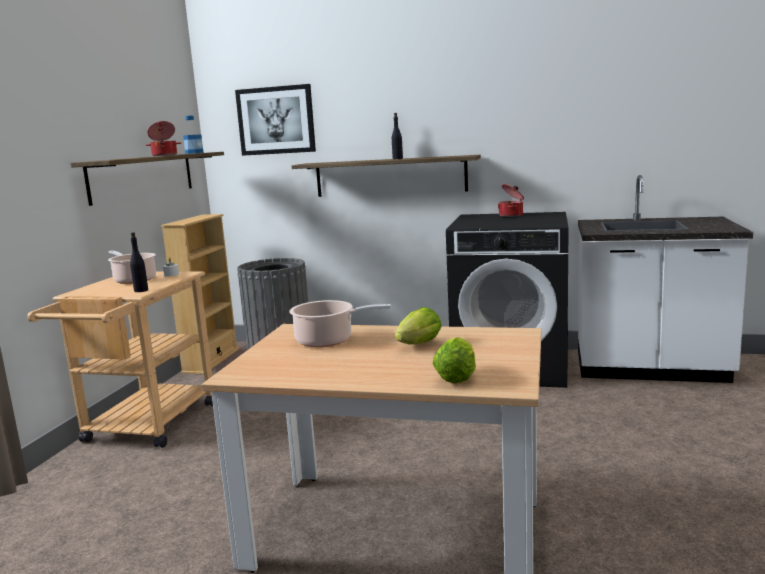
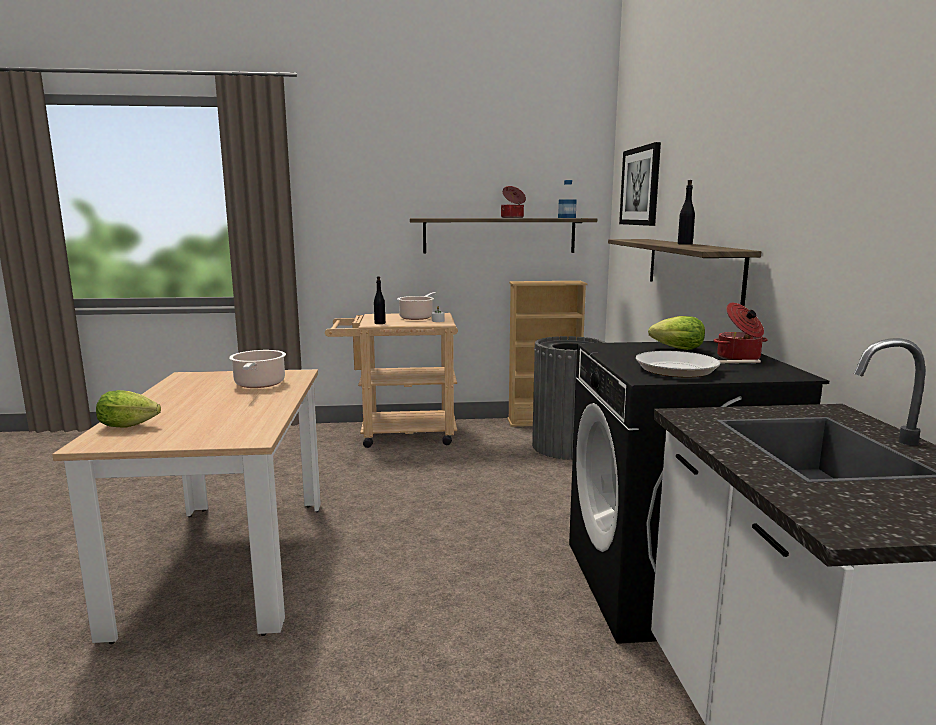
camera: 70 degrees right, 0 degrees up
(417, 345) = (229, 408): lettuce -> lettuce (674, 348)
(536, 221) = (682, 370): none -> frying pan

